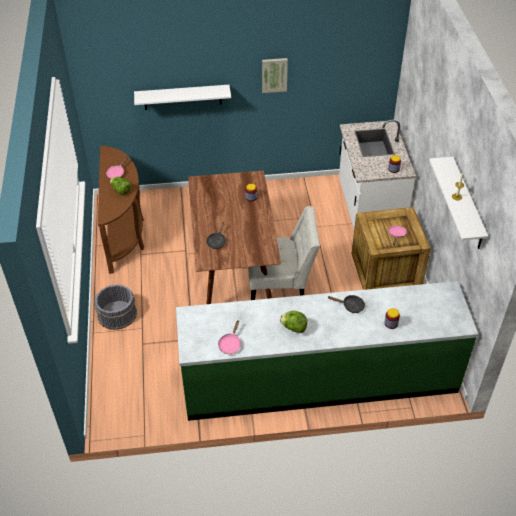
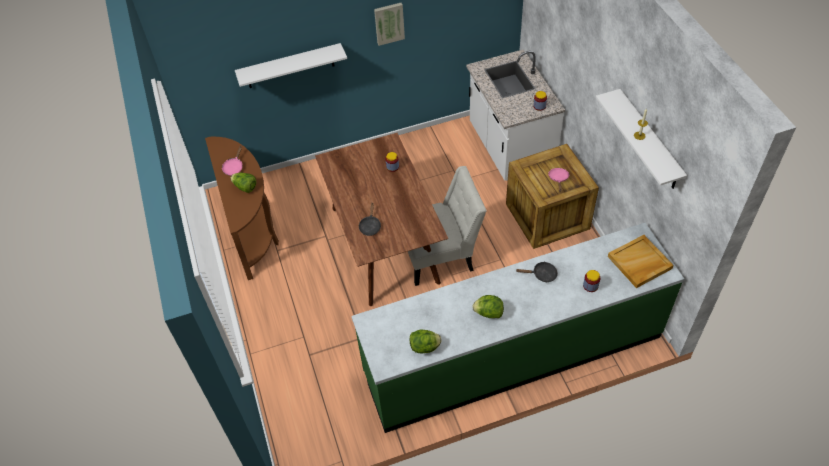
camera: 10 degrees left, 5 degrees up
(117, 314) = (270, 326): grey bucket -> none
(230, 344) = (425, 347): pink frying pan -> lettuce
(441, 313) = (639, 263): none -> beige tray

